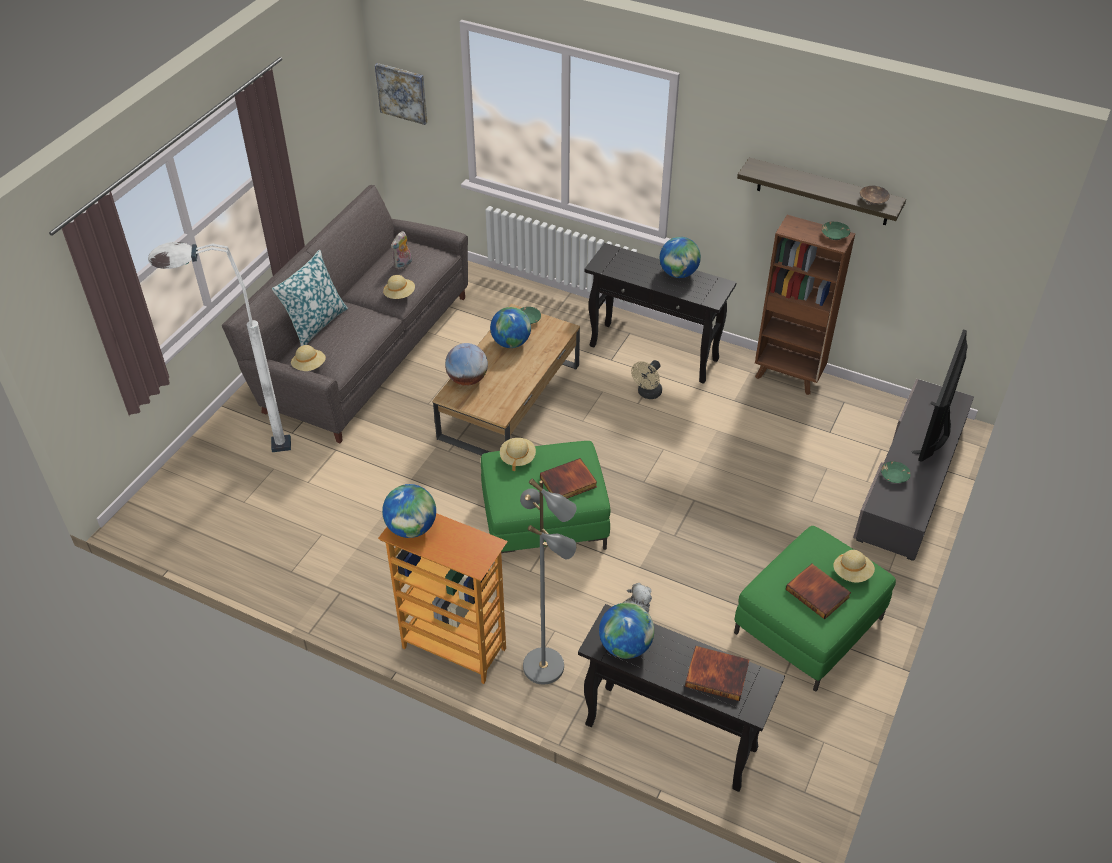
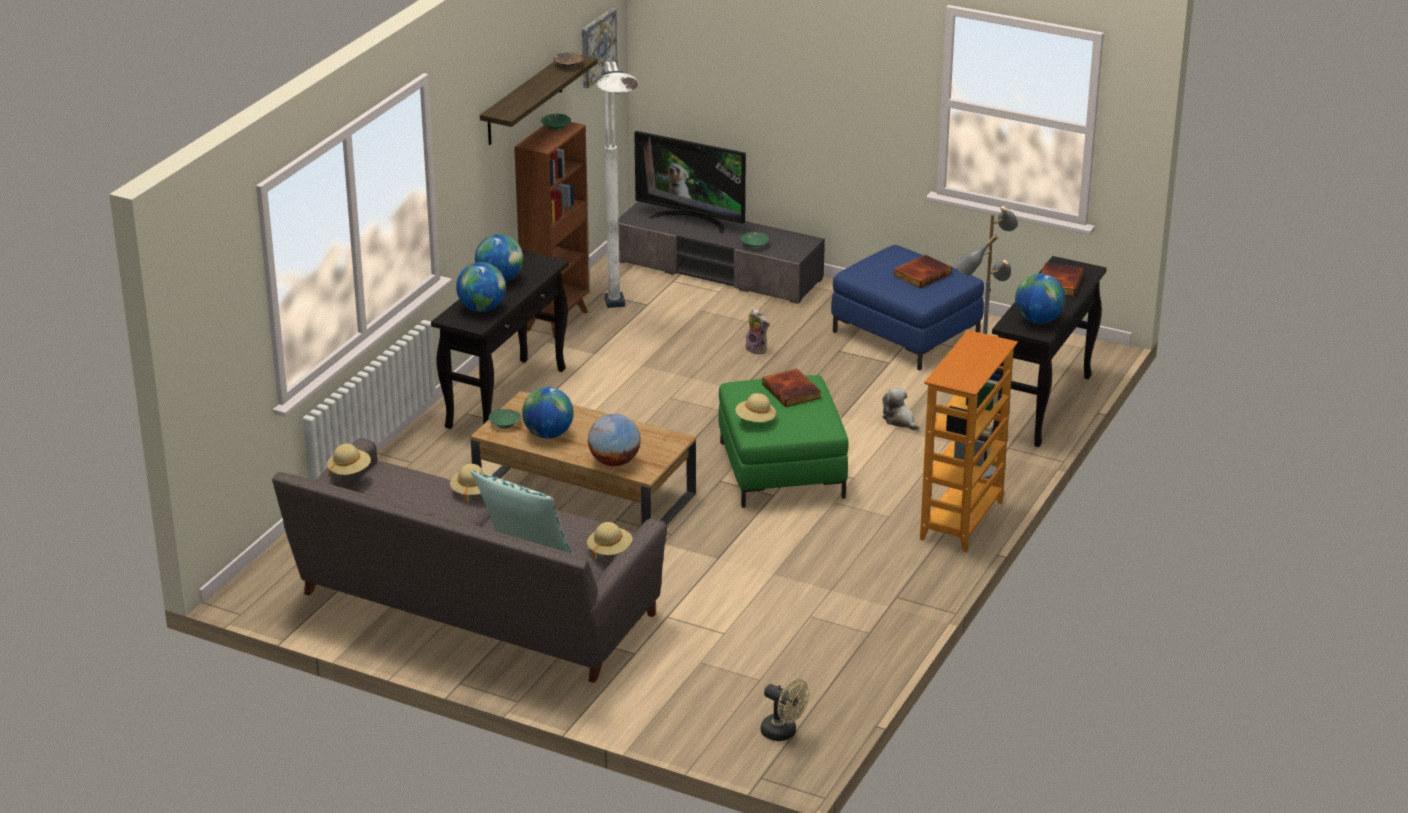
camera: 90 degrees left, 15 degrees down
(243, 449) = (664, 691): white floor lamp -> white floor lamp (619, 322)
(402, 93) = (210, 349): picture -> picture (597, 47)
(403, 265) = (409, 489): plush toy -> plush toy (758, 349)
(411, 528) = (959, 377): globe -> globe (482, 308)
(647, 394) = (579, 404): beige fan -> beige fan (783, 733)
(808, 626) = (906, 334): green ottoman -> blue ottoman
(852, 573) = (896, 258): beige hat -> beige hat (349, 471)

